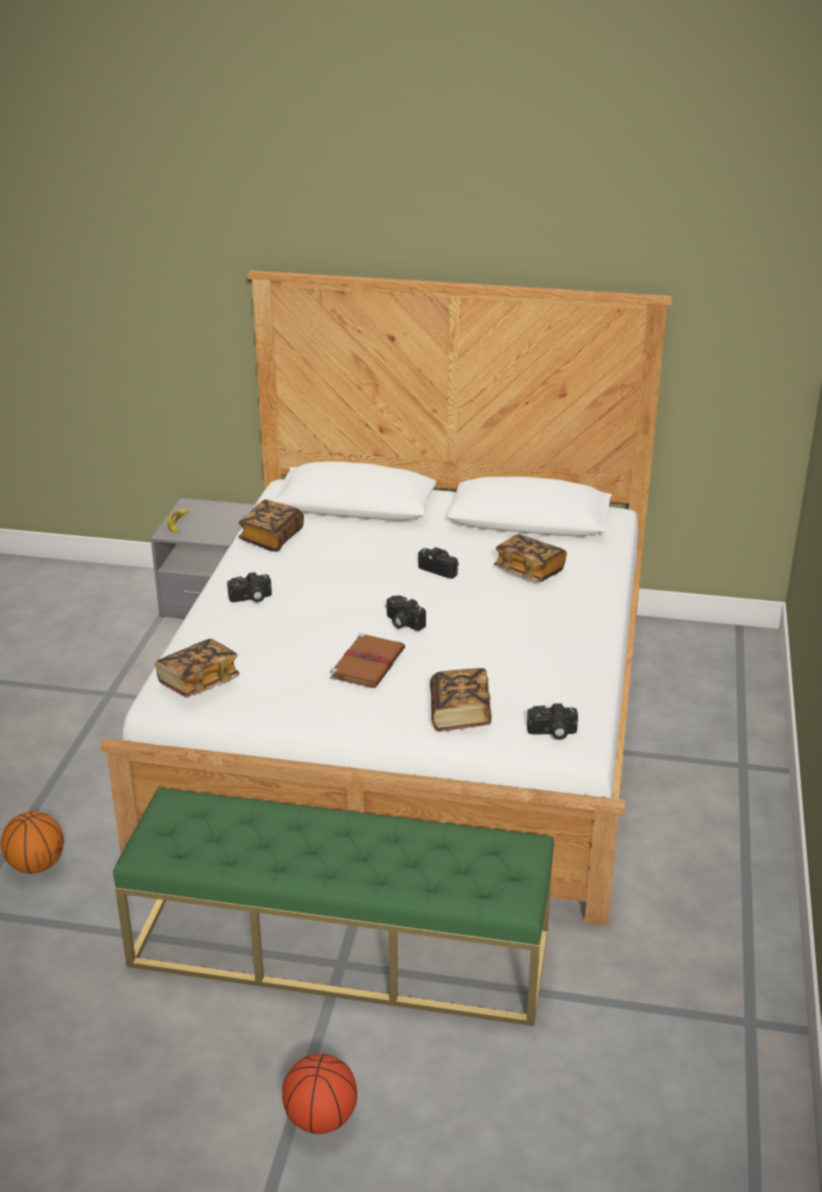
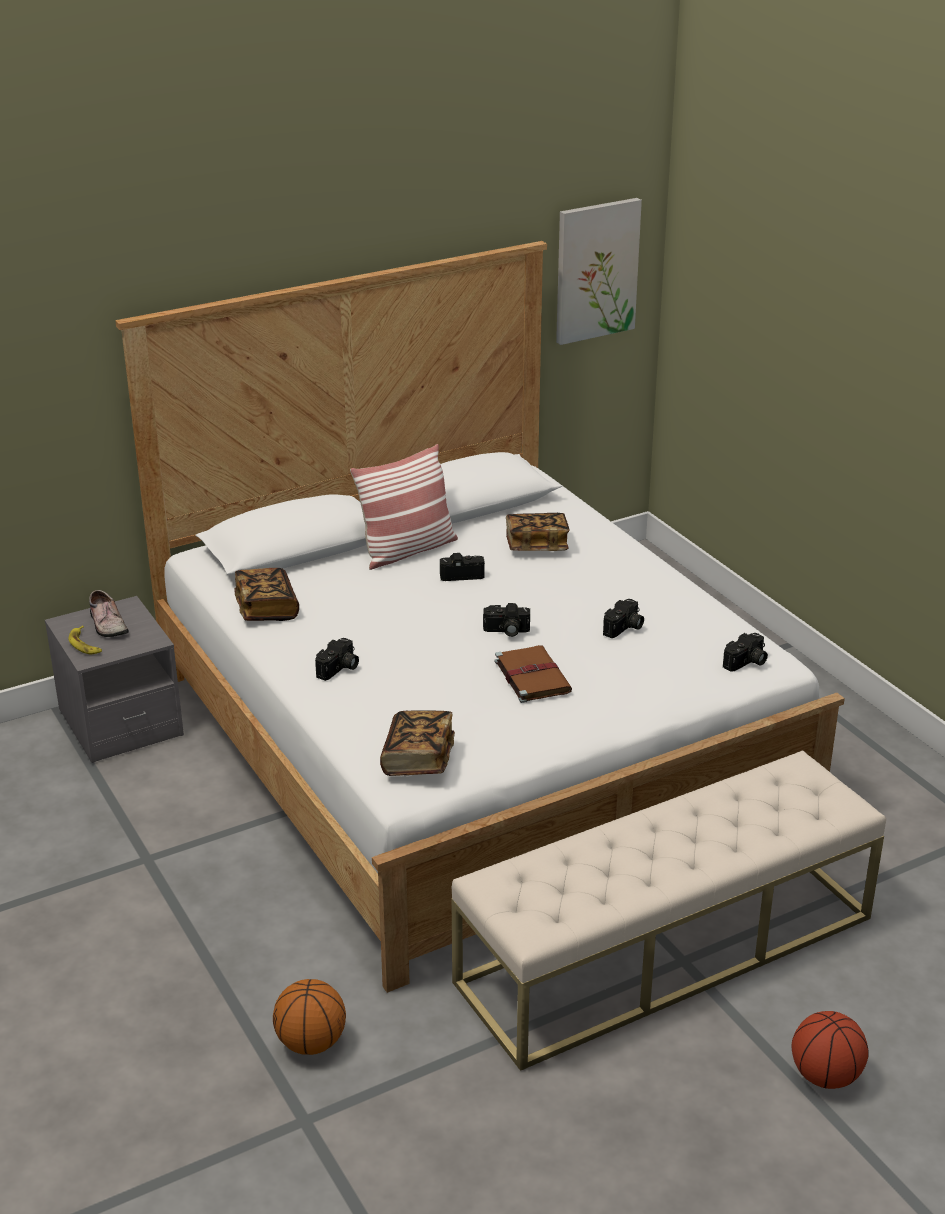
camera: 40 degrees left, 0 degrees up
(209, 515) = (106, 624): none -> shoe
(341, 948) = (666, 949): green bench -> beige bench
(429, 536) = (407, 550): none -> pillow
(460, 714) = (662, 681): book -> none
(495, 661) = (624, 628): none -> camera
(738, 340) = (596, 270): none -> picture

